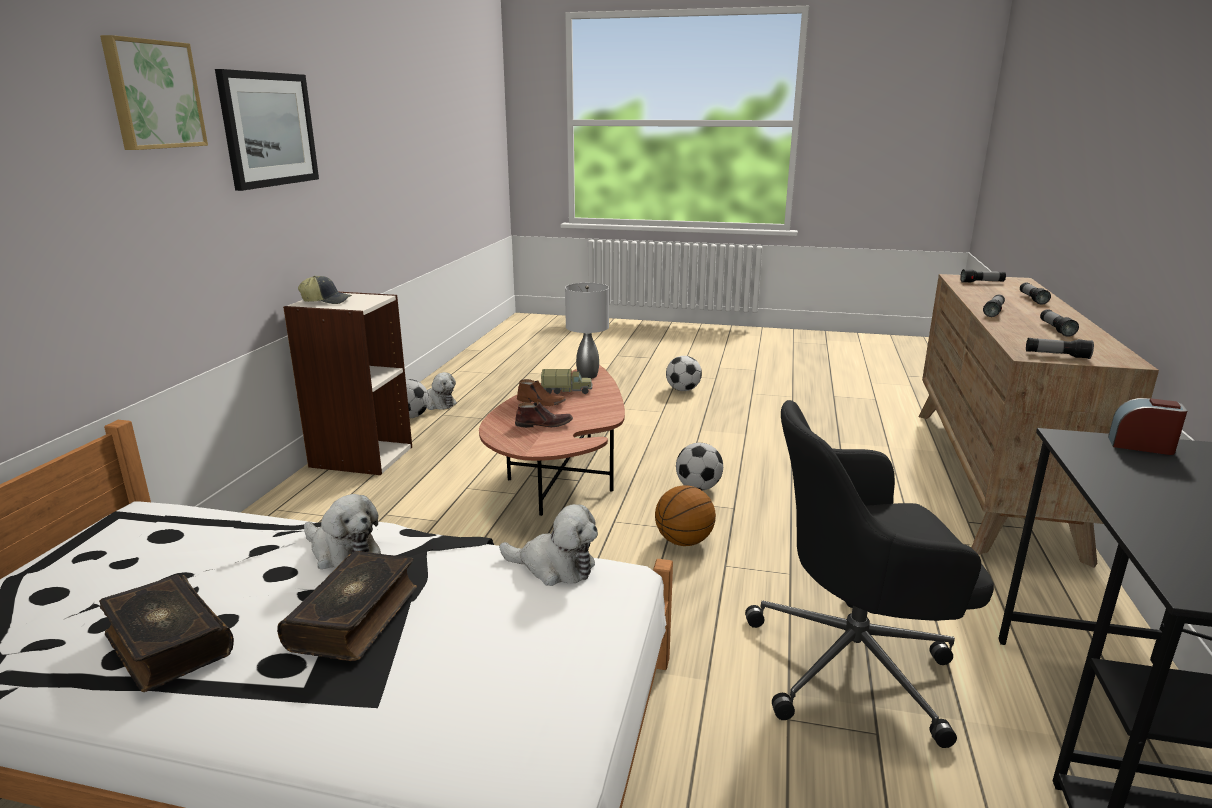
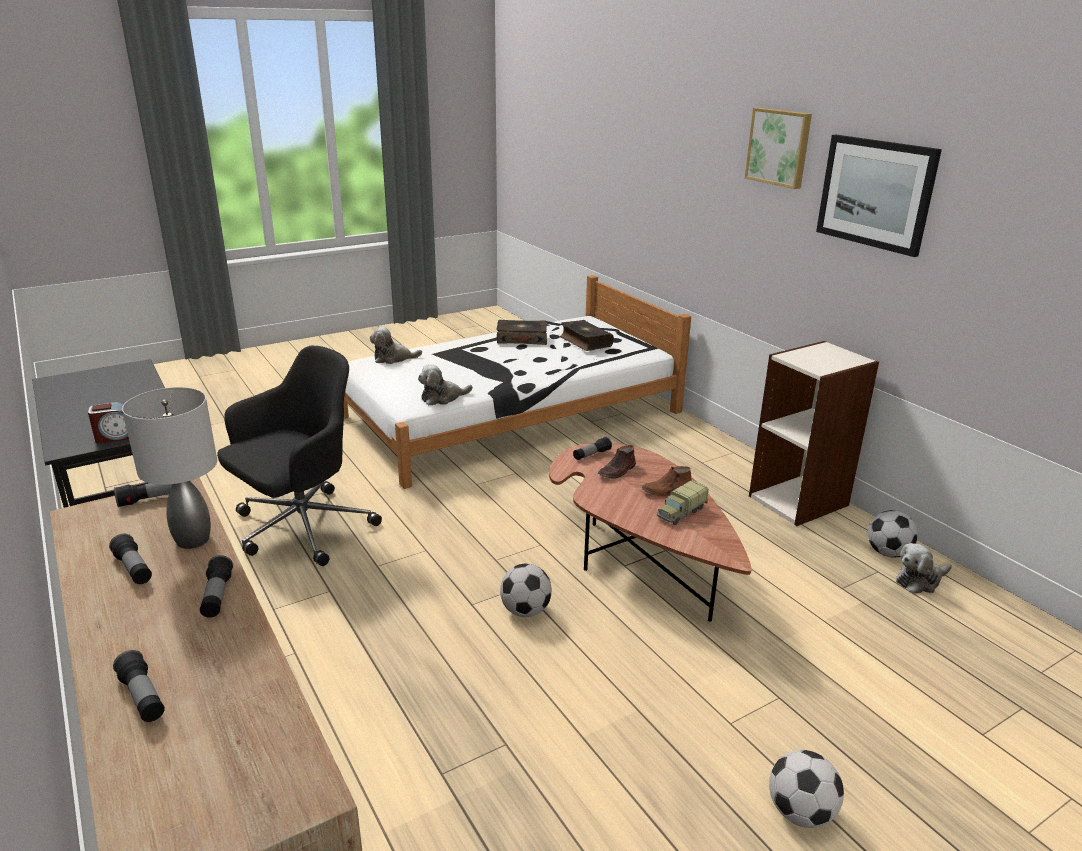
camera: 135 degrees right, 5 degrees up
(327, 301) = (827, 353): cap -> none
(342, 552) = (534, 369): plush toy -> plush toy (393, 358)
(356, 617) = (481, 360): book -> book (585, 342)
(587, 375) = (712, 544): grey table lamp -> grey table lamp (194, 540)
(683, 541) = (473, 553): basketball -> none
(982, 282) = (243, 773): flashlight -> flashlight (591, 455)

